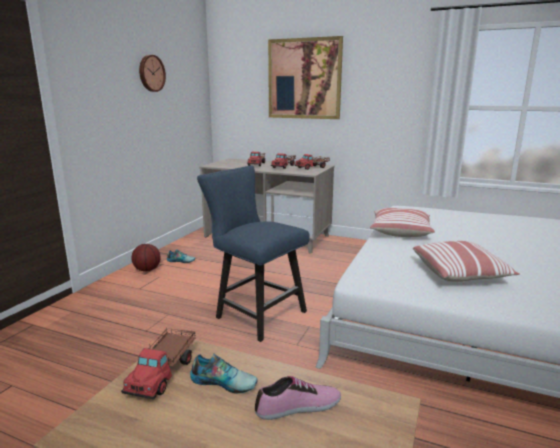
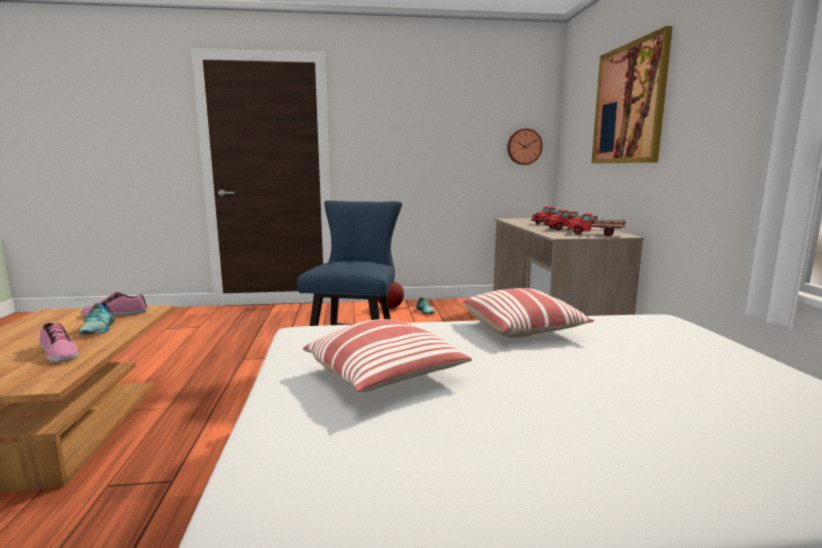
camera: 60 degrees right, 5 degrees down
(151, 73) = (451, 114): wall clock -> wall clock (524, 146)
(164, 372) = (115, 313): toy truck -> shoe

